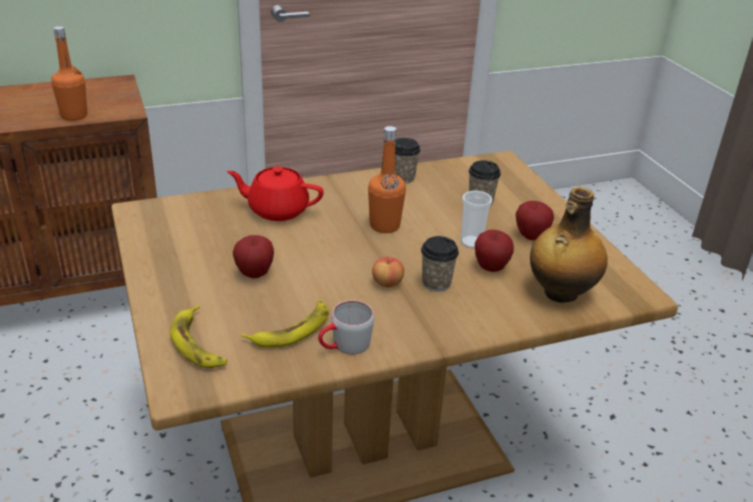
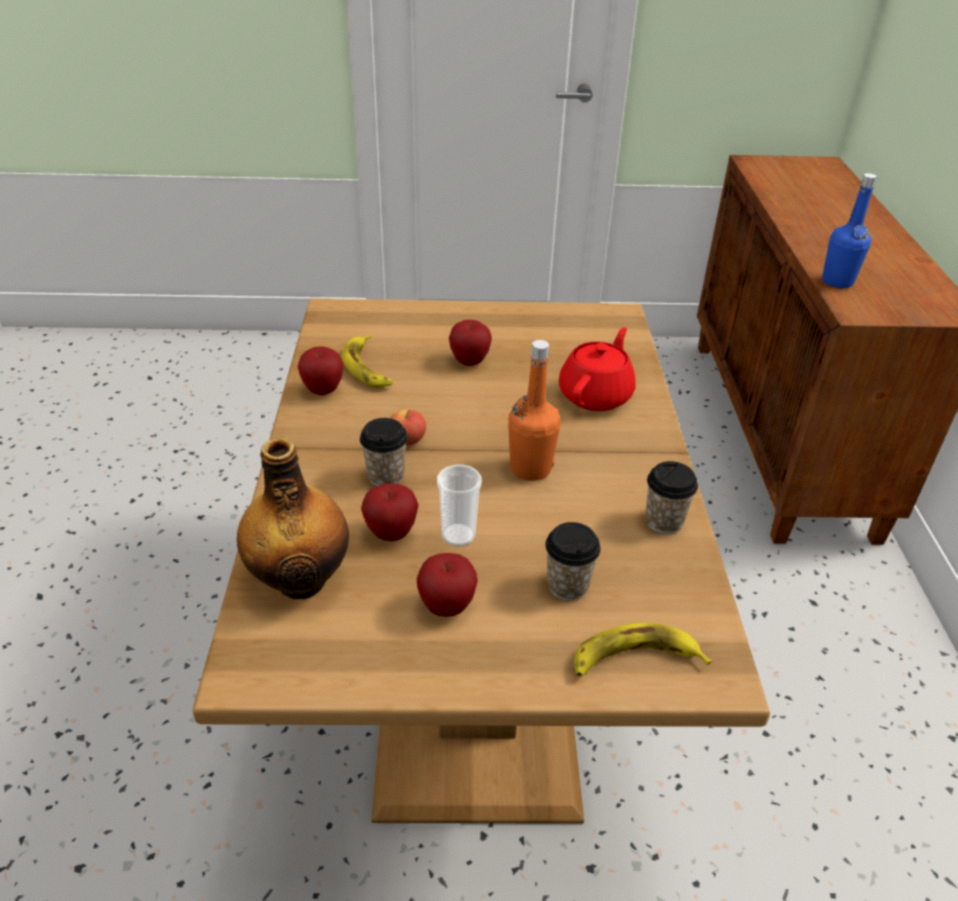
camera: 110 degrees right, 5 degrees up
(74, 116) = (837, 282): orange bottle -> blue bottle
(199, 344) = (380, 322): banana -> banana (634, 659)
(344, 346) = (323, 390): grey mug -> apple

